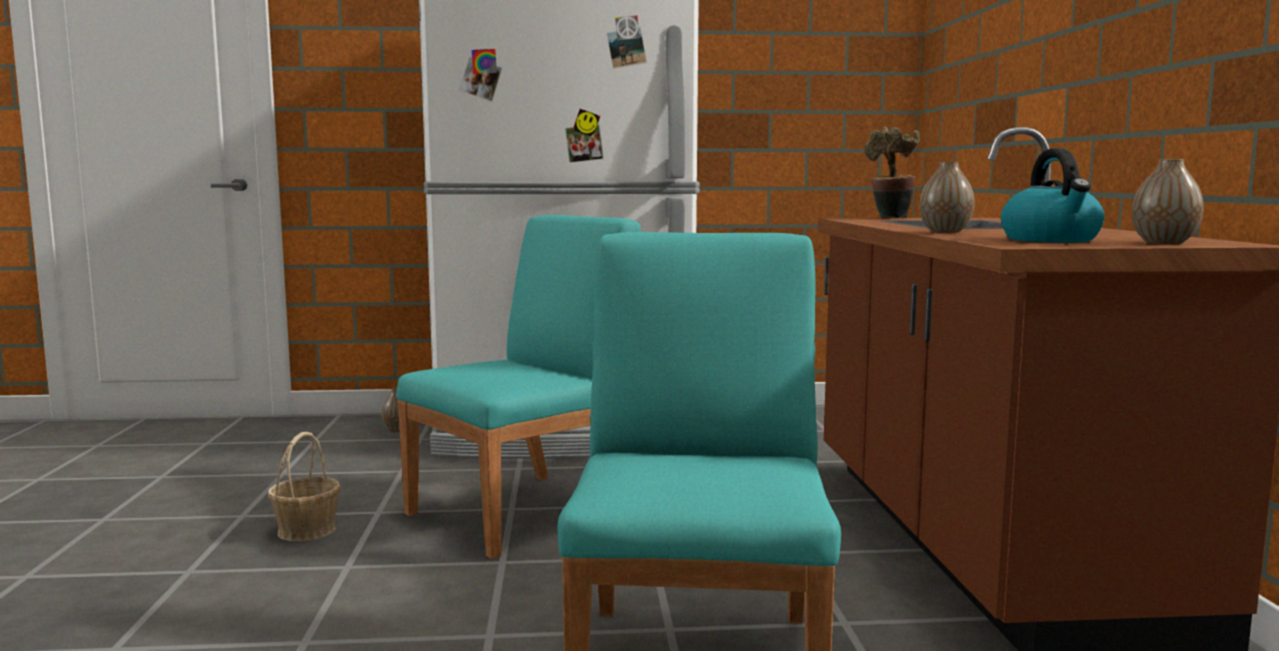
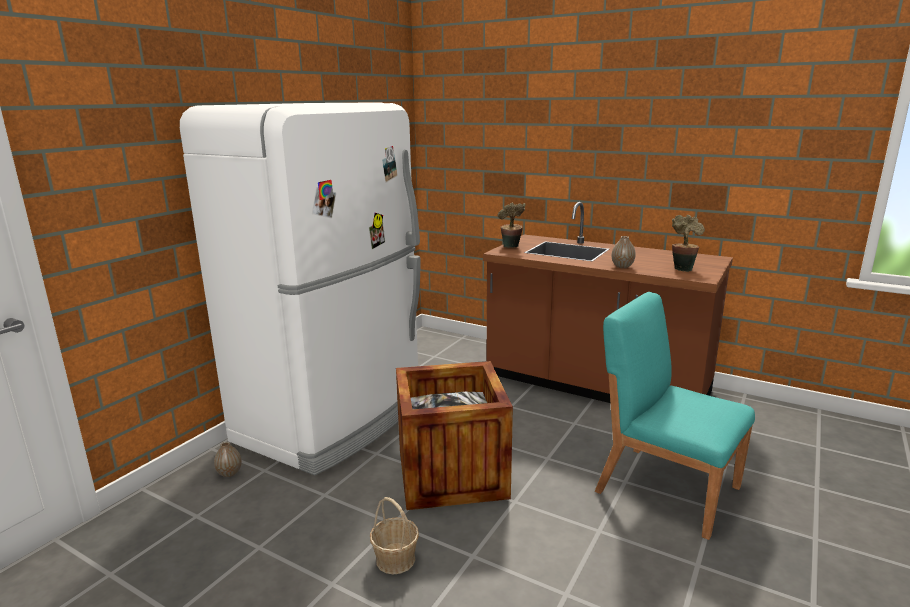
camera: 55 degrees left, 10 degrees up
(524, 512) = (451, 473): turquoise chair -> crate
(1051, 240) = (682, 268): kettle -> potted plant
(1164, 243) = (708, 263): vase -> none

